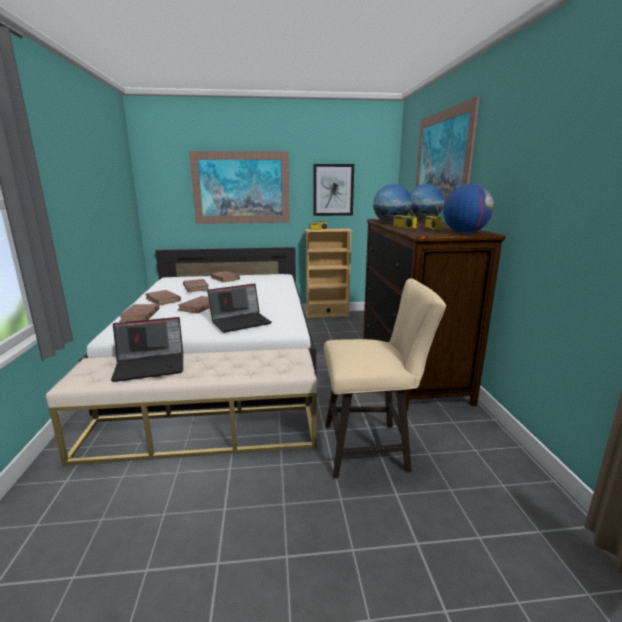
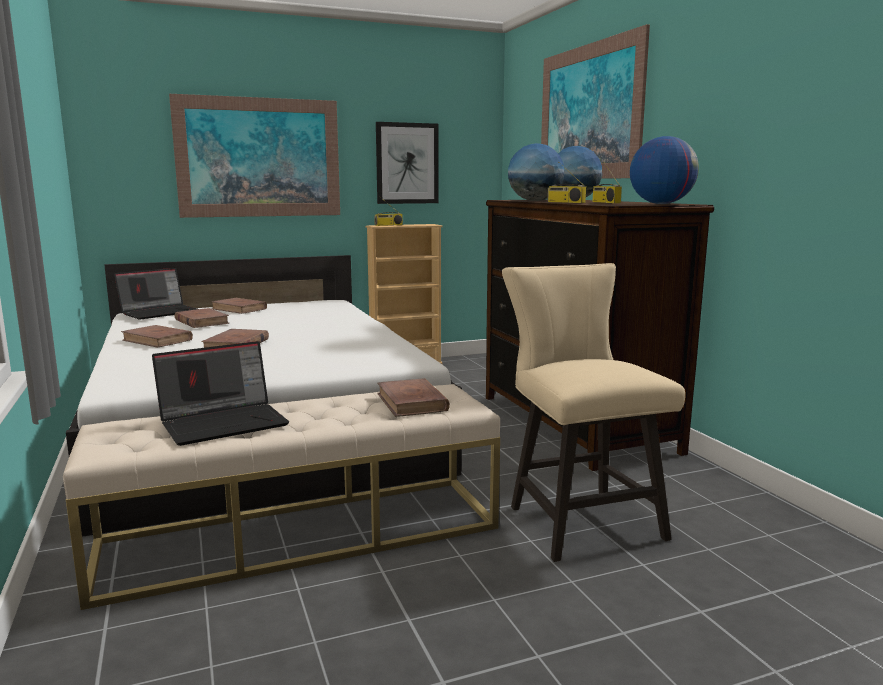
camera: 15 degrees left, 5 degrees down
(140, 315) = (139, 361): brown book -> brown book (412, 402)
(241, 322) = (328, 358): laptop -> laptop (160, 312)
(372, 448) = (578, 518): beige chair -> beige chair turned 90 degrees counterclockwise

